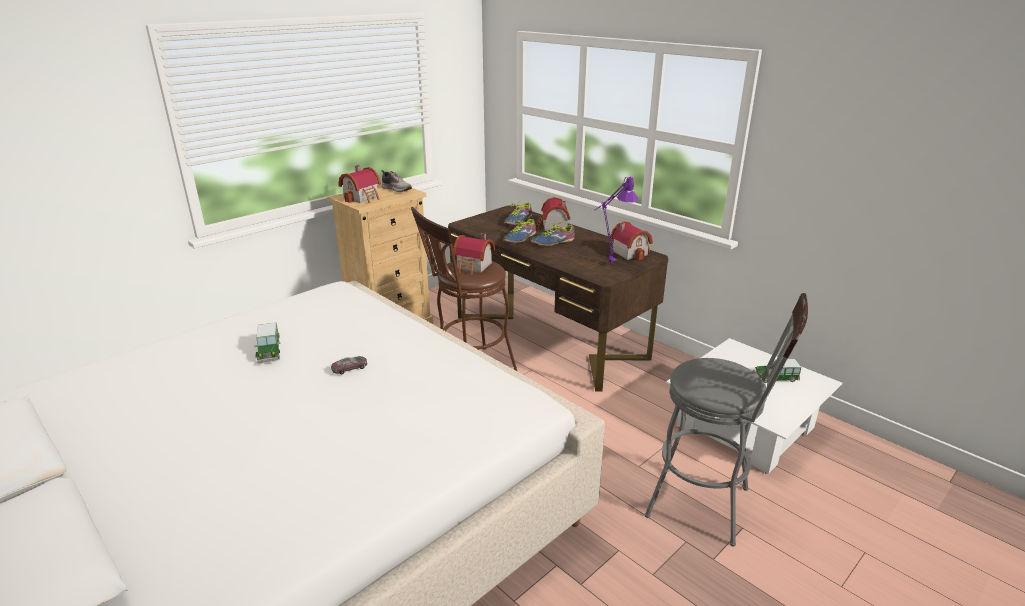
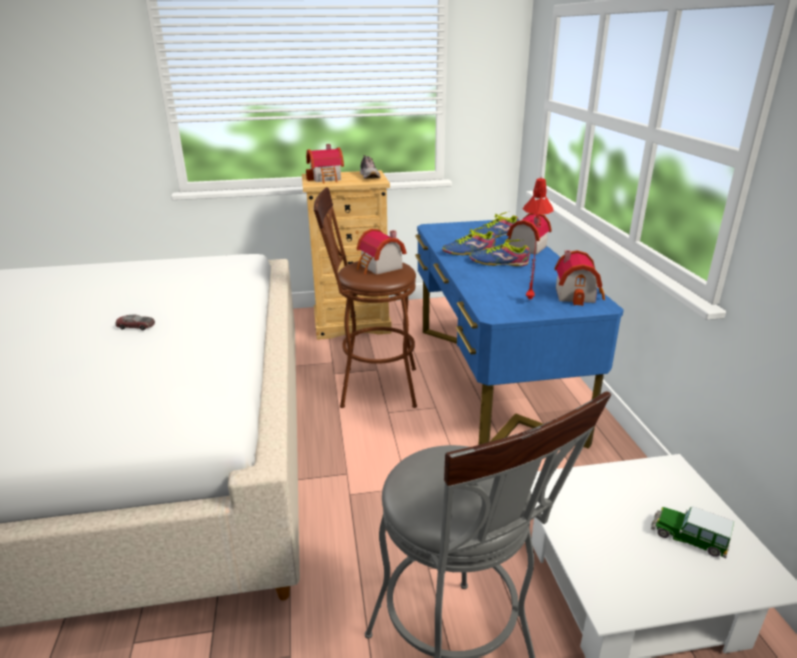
camera: 35 degrees right, 0 degrees up
(269, 352) = (111, 294): toy car -> none
(548, 337) = (493, 379): brown desk -> blue desk
(607, 262) = (530, 297): purple table lamp -> red table lamp

